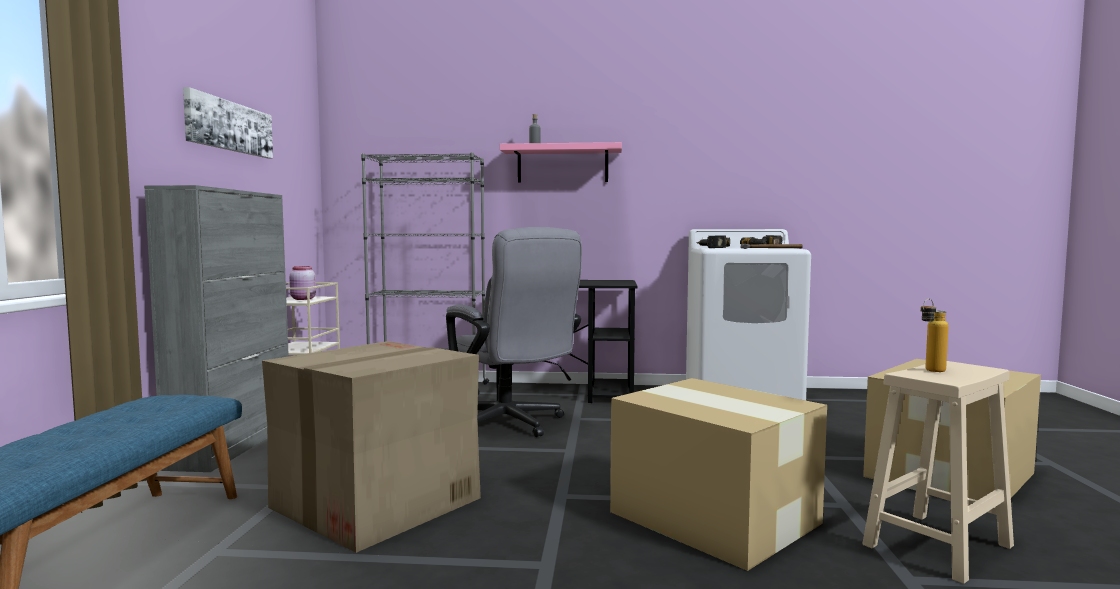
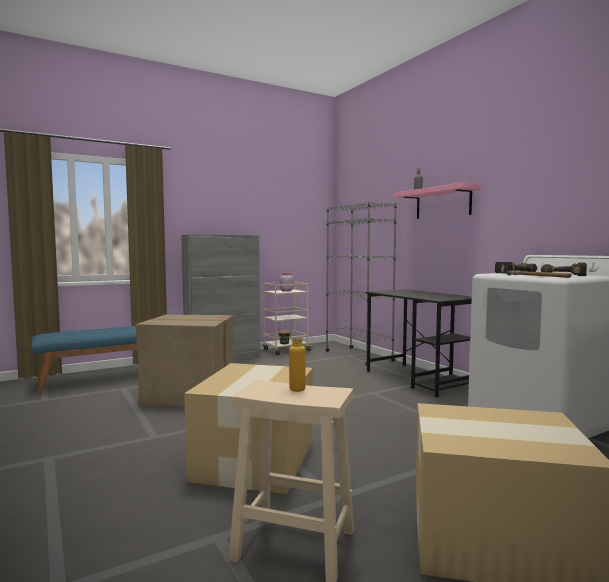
camera: 55 degrees right, 0 degrees up
(229, 126) = (247, 201): picture -> none
(511, 425) = (331, 384): grey office chair -> none

